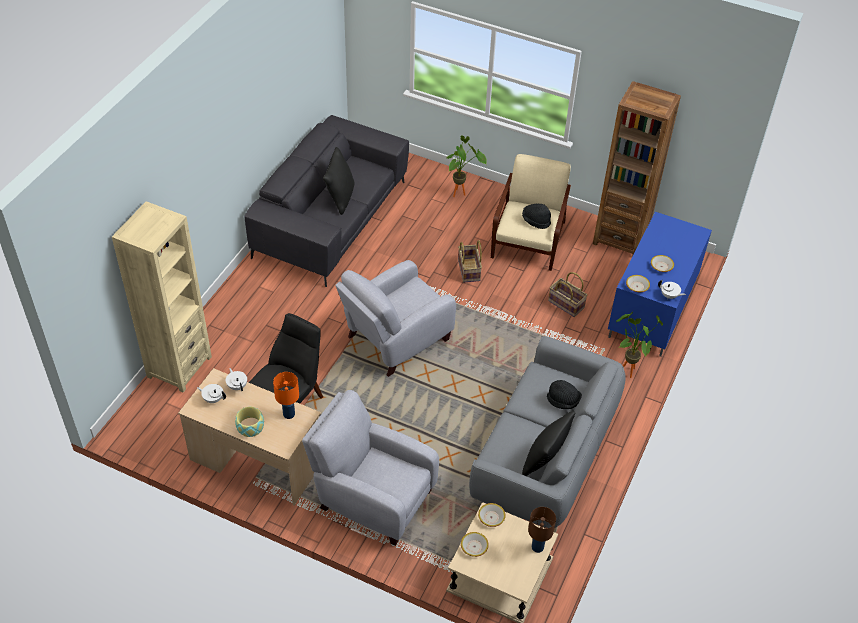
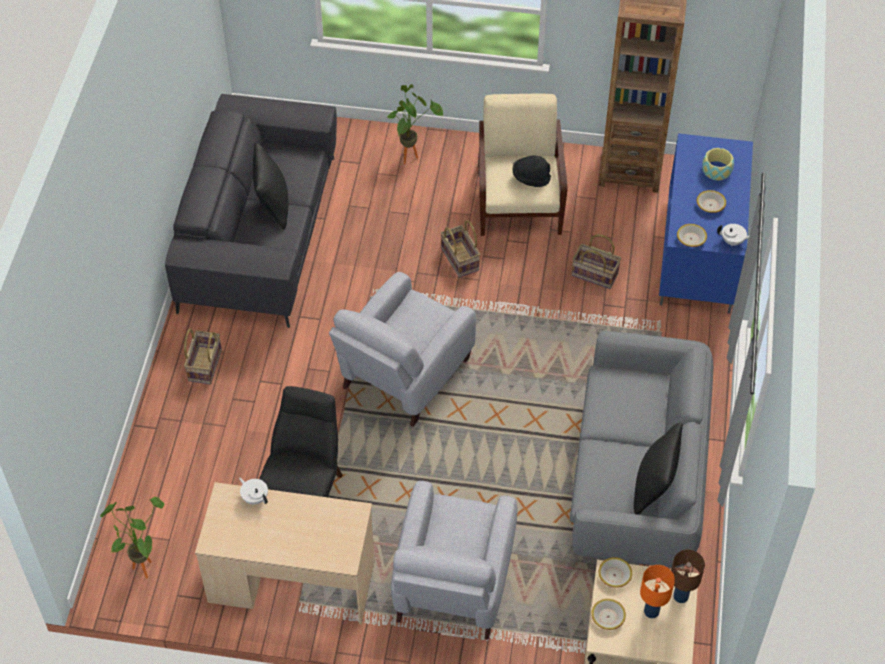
camera: 15 degrees left, 5 degrees up
(179, 366) = (143, 484): beige bookcase -> none
(213, 399) = (231, 522): white teapot -> none
(250, 427) = (293, 546): bowl -> bowl (717, 170)
(255, 297) = (204, 365): none -> basket
(289, 414) = (334, 516): orange table lamp -> orange table lamp (651, 611)
(372, 497) = (452, 586): grey armchair -> grey armchair turned 90 degrees counterclockwise
(563, 401) = (649, 407): black hat -> none
(628, 368) = (697, 339): potted plant -> potted plant (143, 564)

